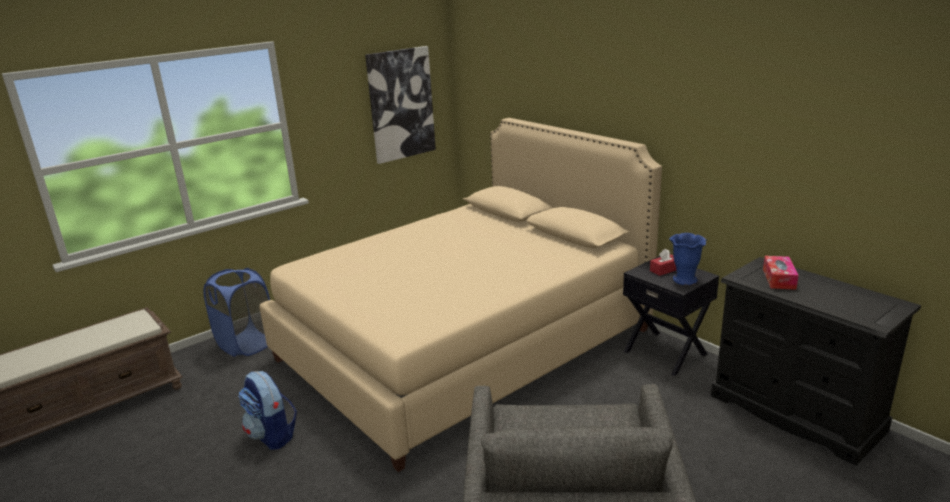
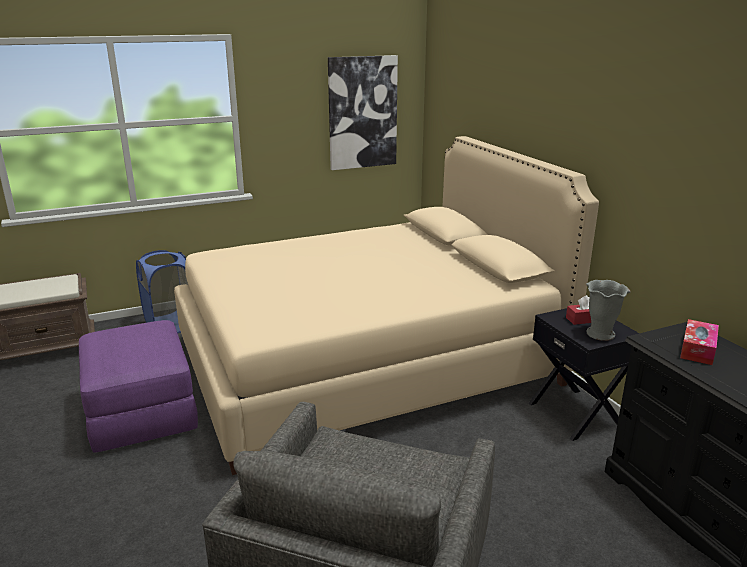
camera: 15 degrees right, 0 degrees up
(272, 435) = (142, 413): backpack -> purple ottoman
(685, 280) = (600, 334): blue vase -> grey vase

